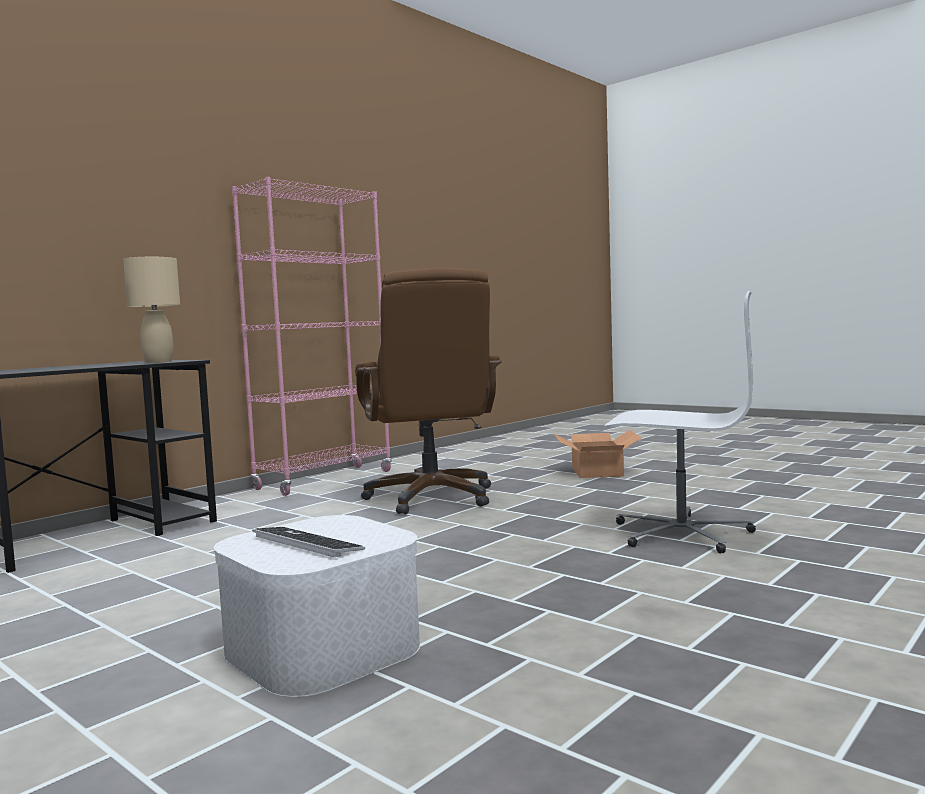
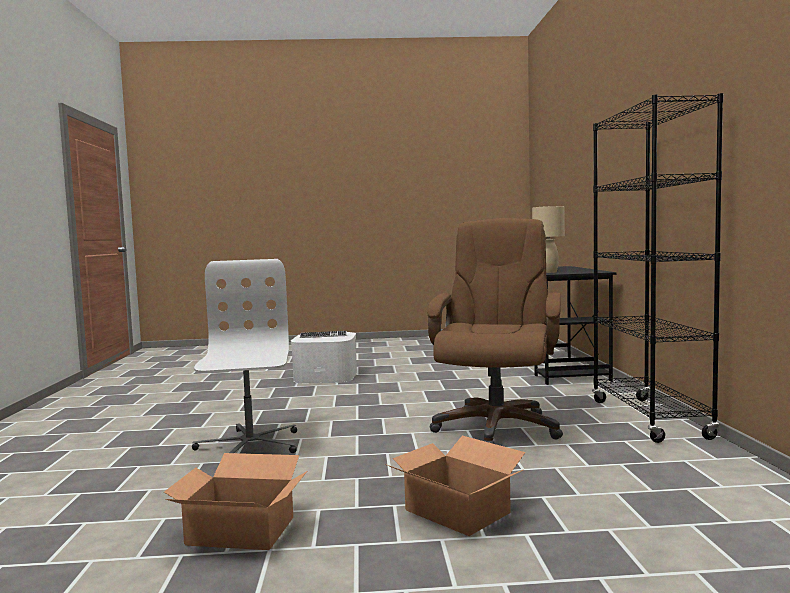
camera: 135 degrees right, 0 degrees up
(324, 480) = (649, 419): pink bookcase -> black bookcase
(432, 498) = (496, 428): brown office chair -> brown office chair turned 75 degrees clockwise
(681, 533) = (249, 446): white office chair -> white office chair turned 105 degrees clockwise
(739, 485) = (241, 531): none -> cardboard box

